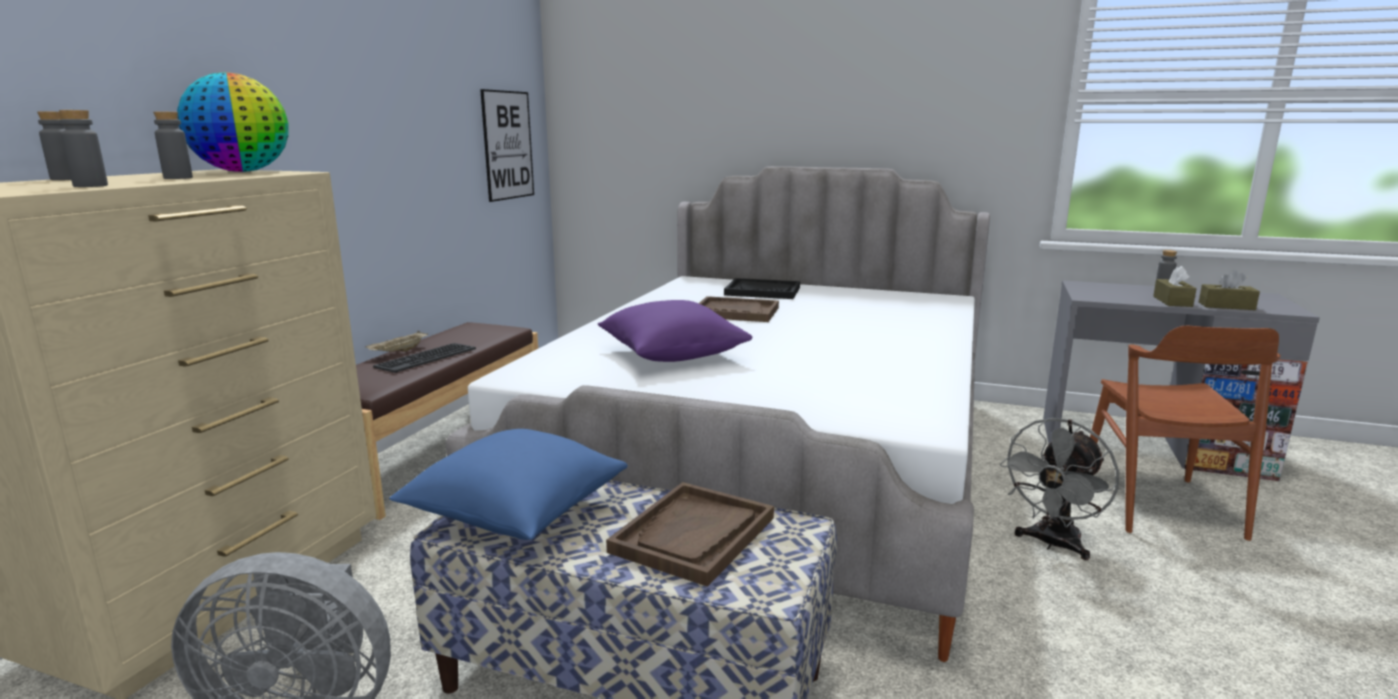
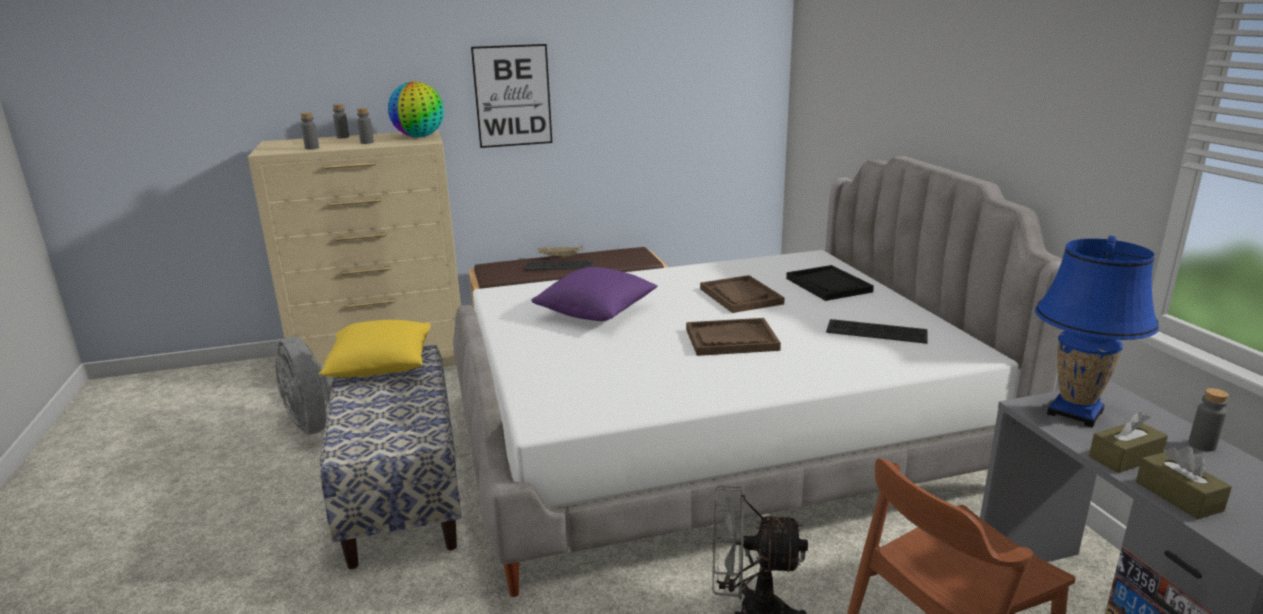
camera: 55 degrees right, 5 degrees up
(508, 145) = (725, 105): picture -> picture (512, 96)
(516, 513) = (380, 367): blue pillow -> yellow pillow
(693, 535) = (392, 414): brown tray -> brown tray (731, 339)
(877, 304) = (876, 332): none -> keyboard
(1102, 294) = (1075, 412): none -> blue table lamp

